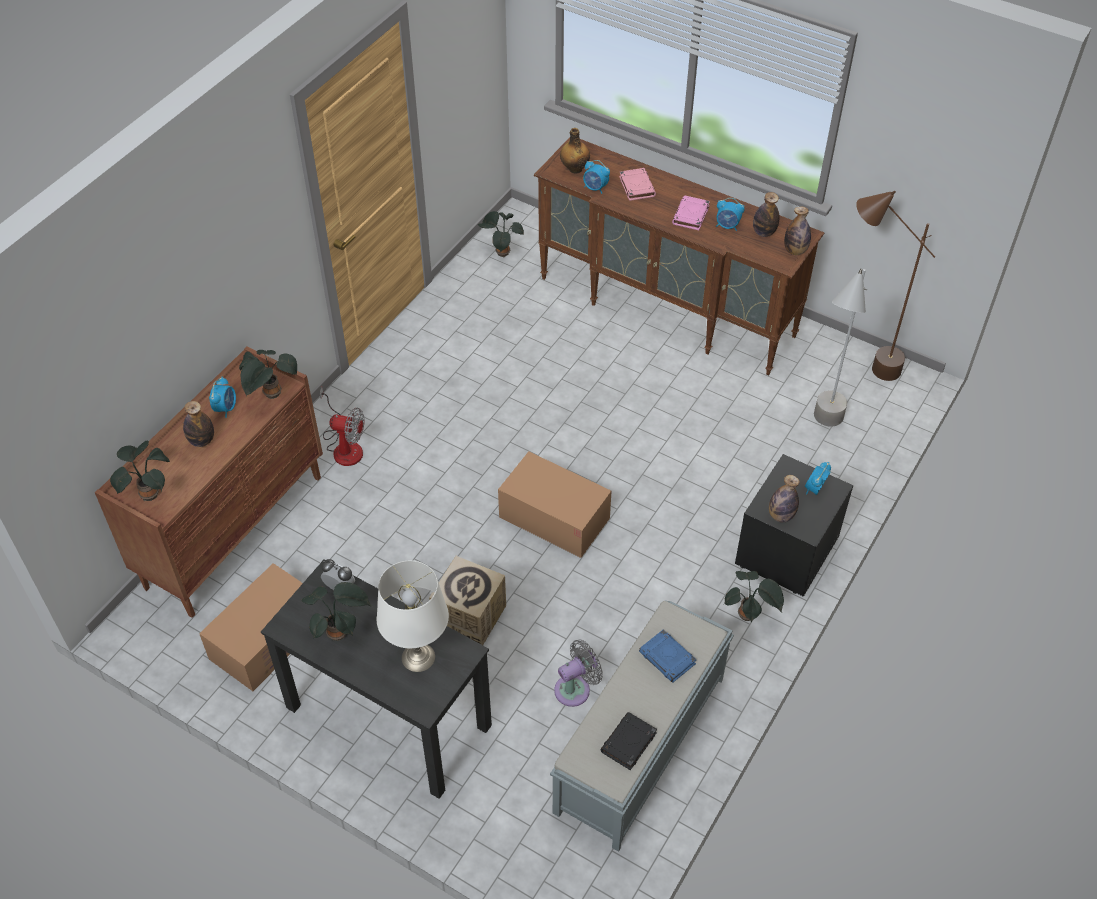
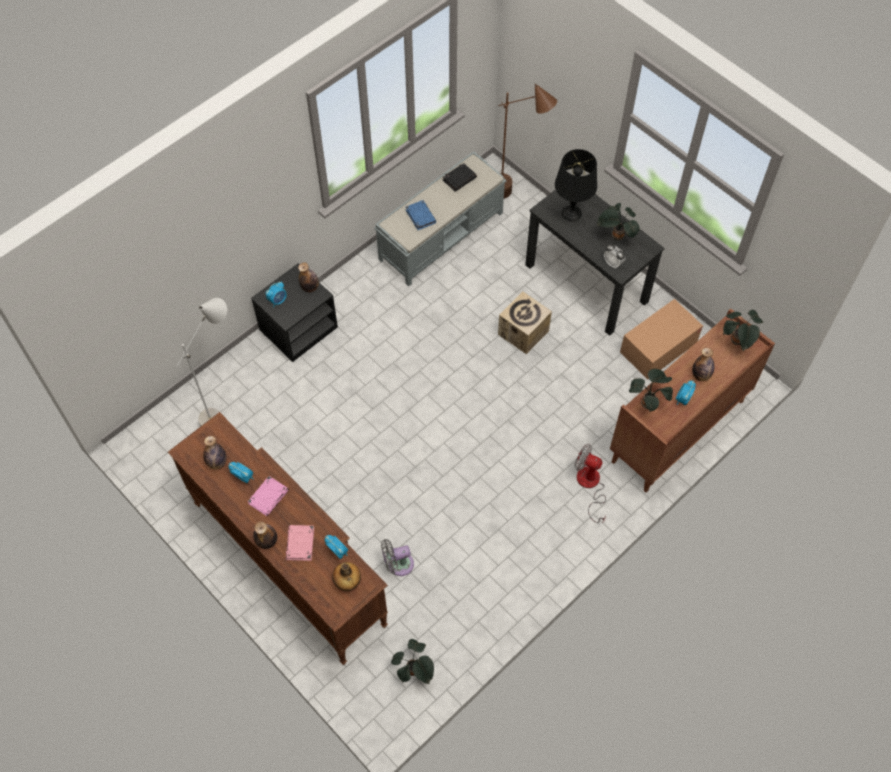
camera: 165 degrees left, 10 degrees up
(418, 657) = (571, 213): white table lamp -> black table lamp
(554, 517) = (447, 389): cardboard box -> none
(575, 688) = (468, 274): grey fan -> grey fan (398, 564)
(748, 615) = (344, 293): potted plant -> none
(795, 250) = (202, 437): bottle -> bottle (267, 541)
(861, 366) = (162, 463): brown floor lamp -> brown floor lamp (517, 196)

